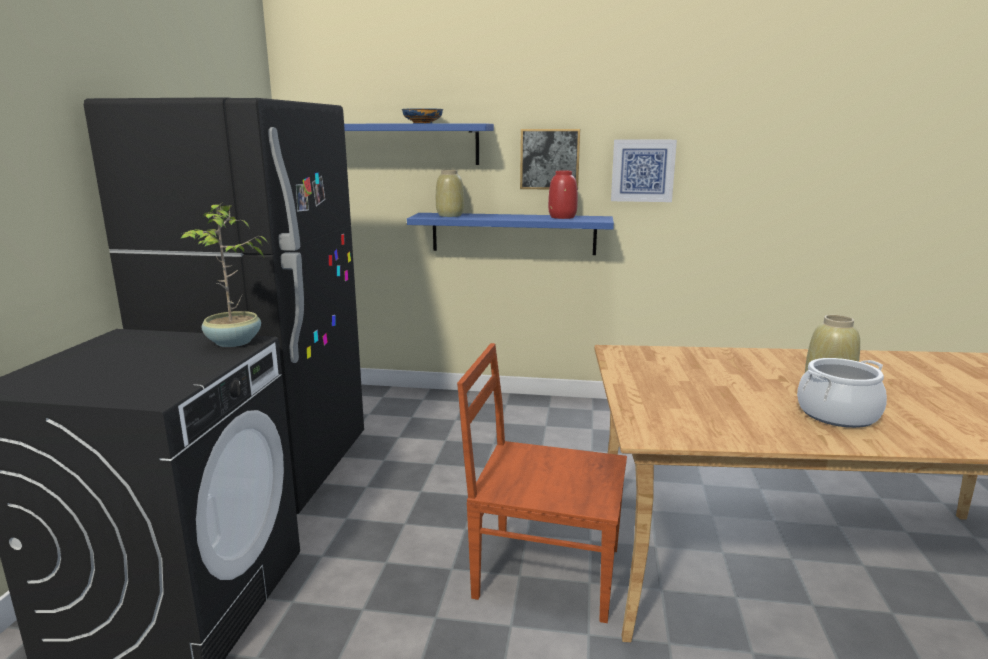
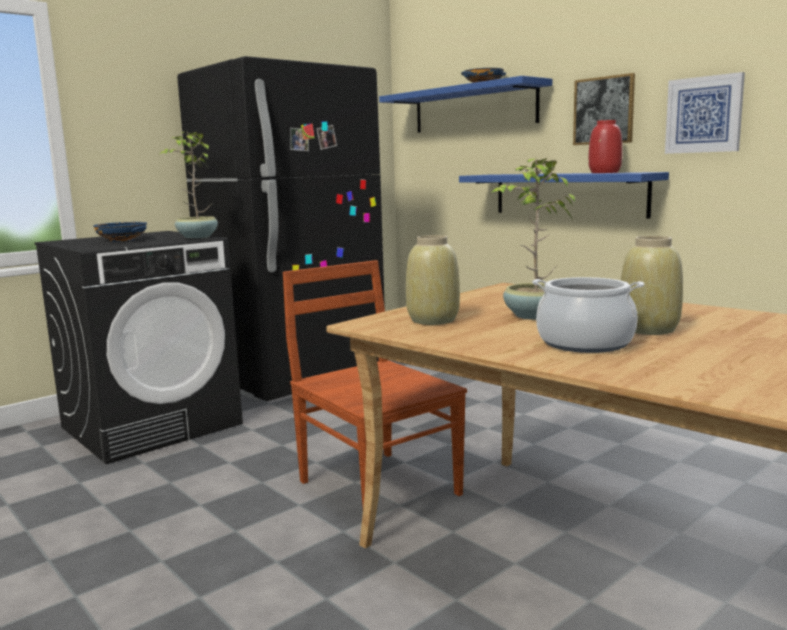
camera: 40 degrees right, 5 degrees down
(129, 366) = (122, 240): none -> blue bowl
(449, 215) = (502, 174): beige vase -> beige vase (432, 320)
(731, 389) = (533, 316): none -> potted plant

